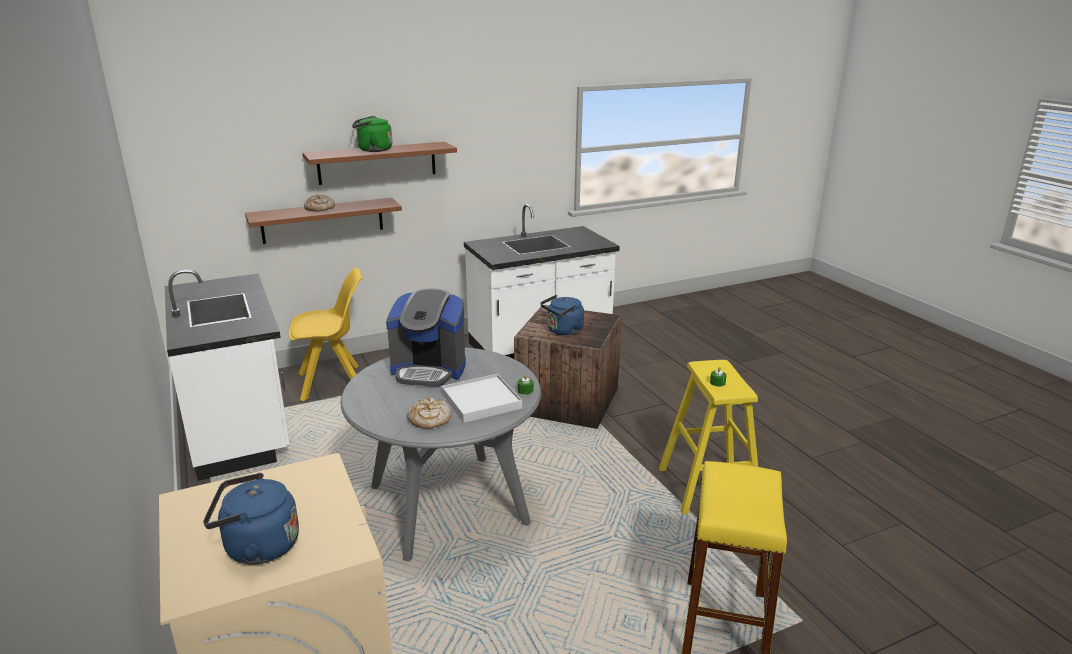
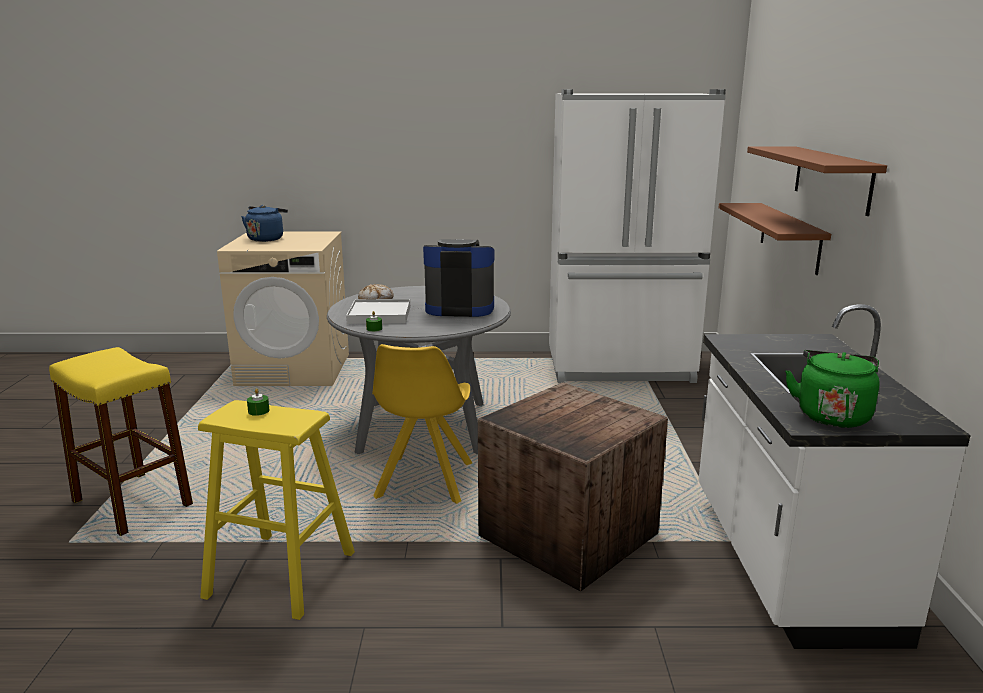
camera: 115 degrees right, 5 degrees down
(240, 427) = (621, 368): white counter -> white fridge
(319, 208) = (770, 215): bread -> none
(333, 382) = (696, 406): yellow chair -> yellow chair (424, 481)
(372, 150) = (804, 153): green kettle -> green kettle (831, 415)
(429, 370) = (459, 308): coffee machine -> coffee machine turned 60 degrees clockwise
(563, 331) = (554, 408): blue kettle -> none

